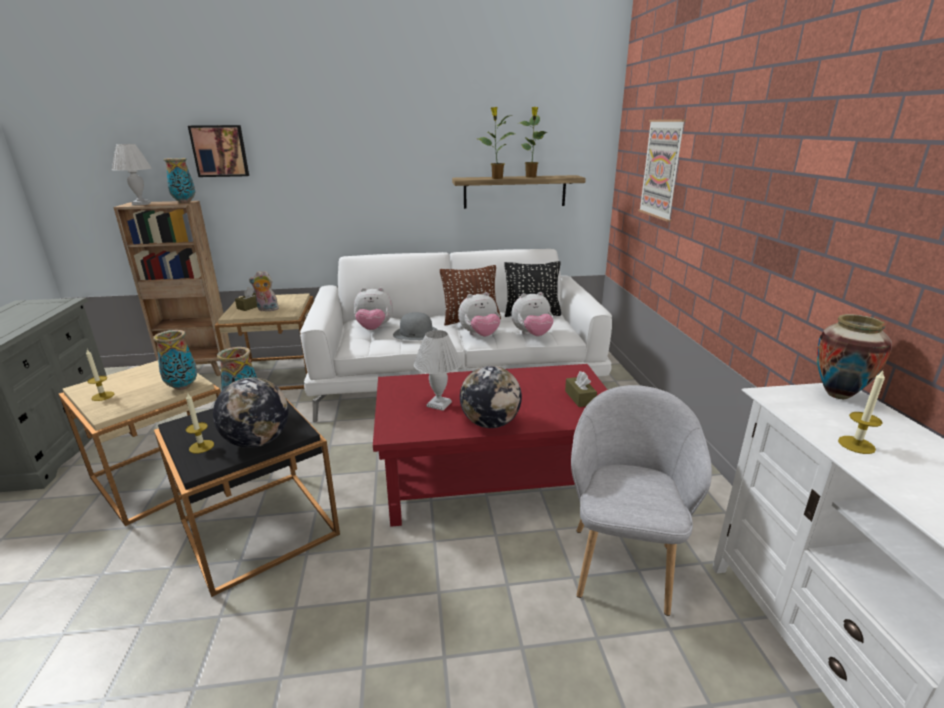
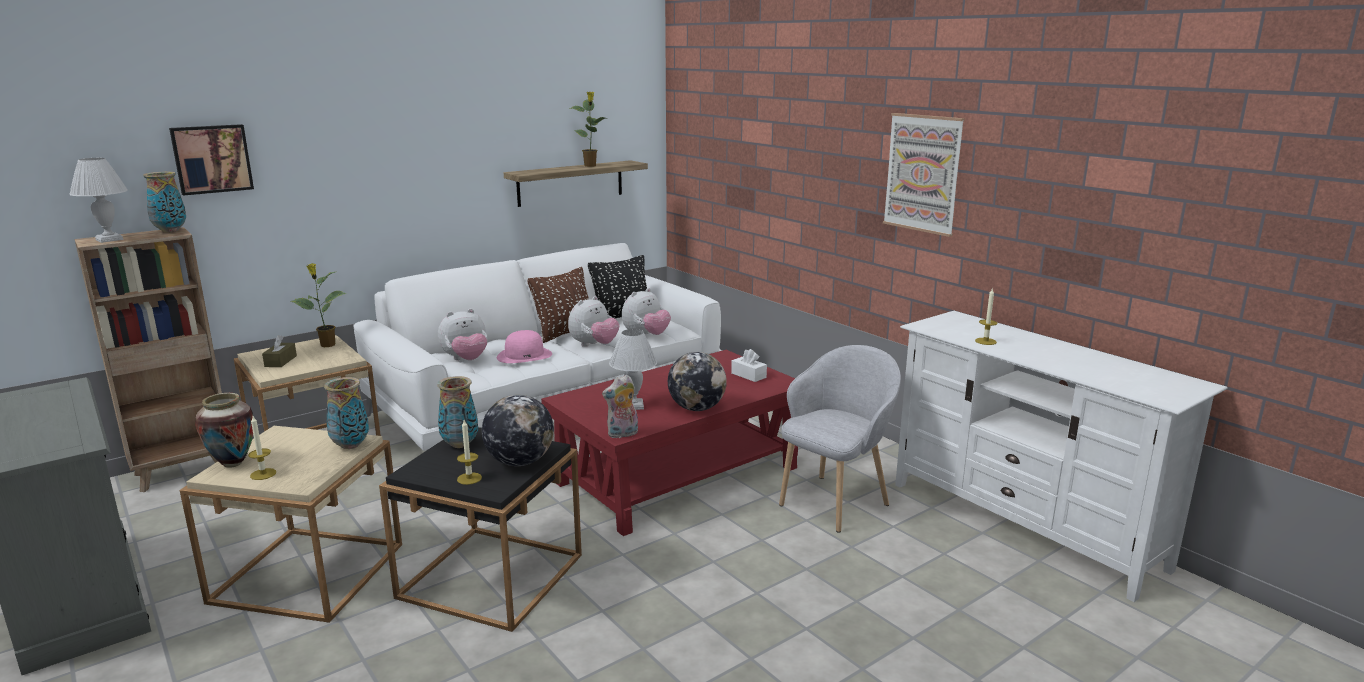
camera: 30 degrees left, 5 degrees down
(267, 309) = (311, 360): plush toy -> plush toy (622, 434)
(416, 333) = (524, 355): grey hat -> pink hat
(496, 178) = (558, 170): potted plant -> potted plant (327, 345)
(580, 398) = (748, 375): brown tissue box -> white tissue box
(622, 565) = (834, 502): grey armchair -> grey armchair turned 60 degrees clockwise
(661, 169) = (736, 153): picture -> picture (923, 173)
(837, 395) = (956, 318): vase -> vase (232, 464)

